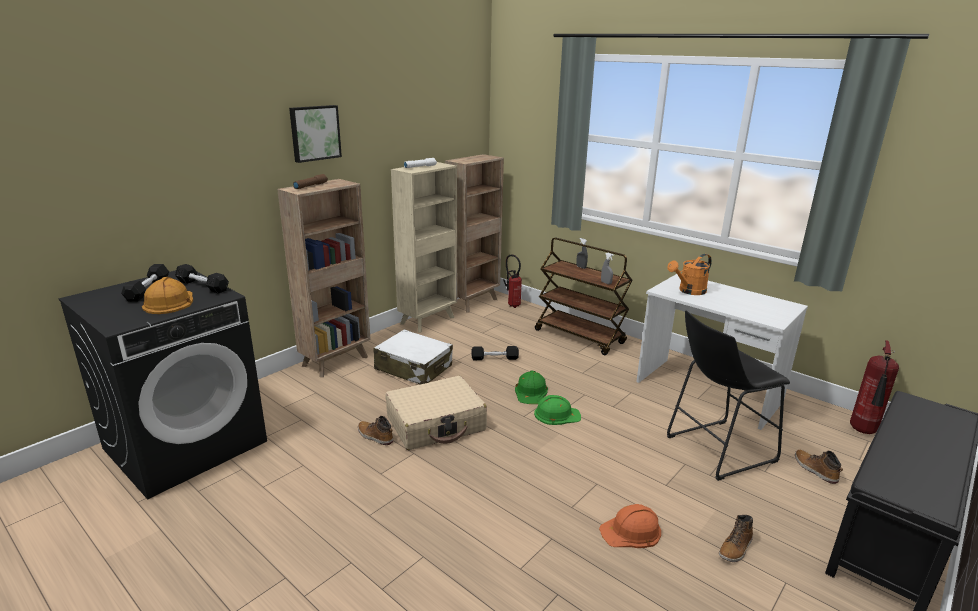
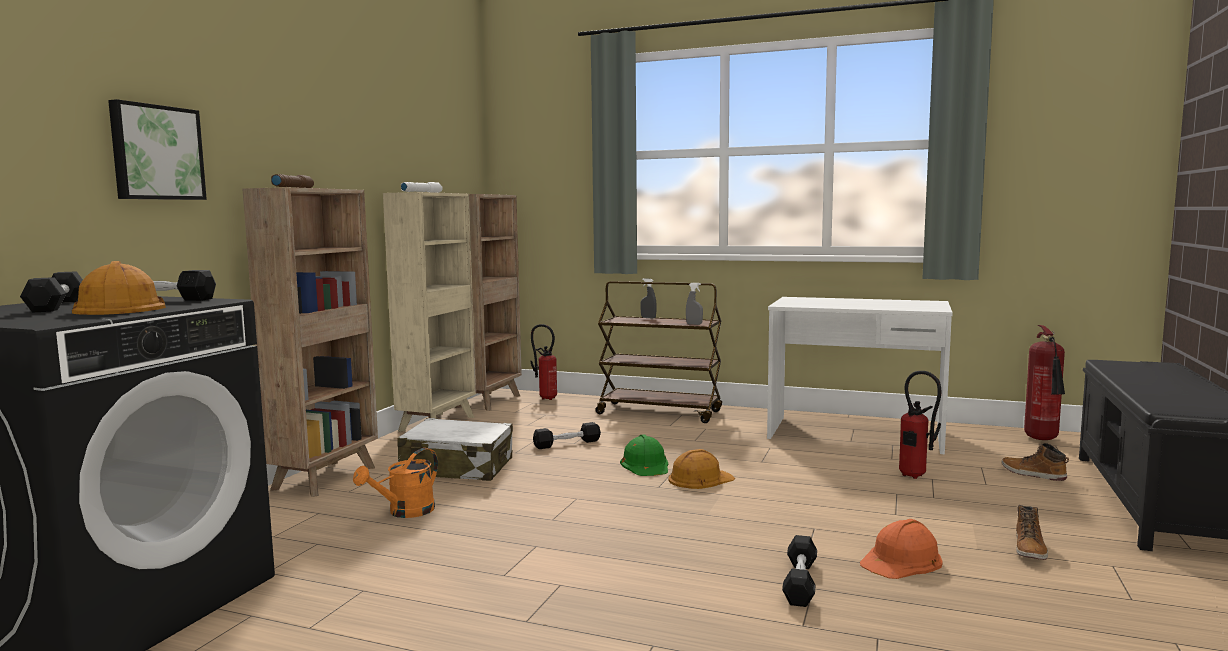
camera: 20 degrees left, 15 degrees down
(314, 133) = (288, 120): picture -> picture (156, 153)
(375, 436) = (459, 540): boot -> none
(436, 424) = (542, 513): beige suitcase -> none
(547, 531) = (800, 582): none -> black dumbbell
(556, 414) = (700, 478): green hard hat -> orange hard hat
(689, 291) = (815, 303): orange watering can -> orange watering can (405, 512)
(715, 450) = (915, 477): black stool -> fire extinguisher

